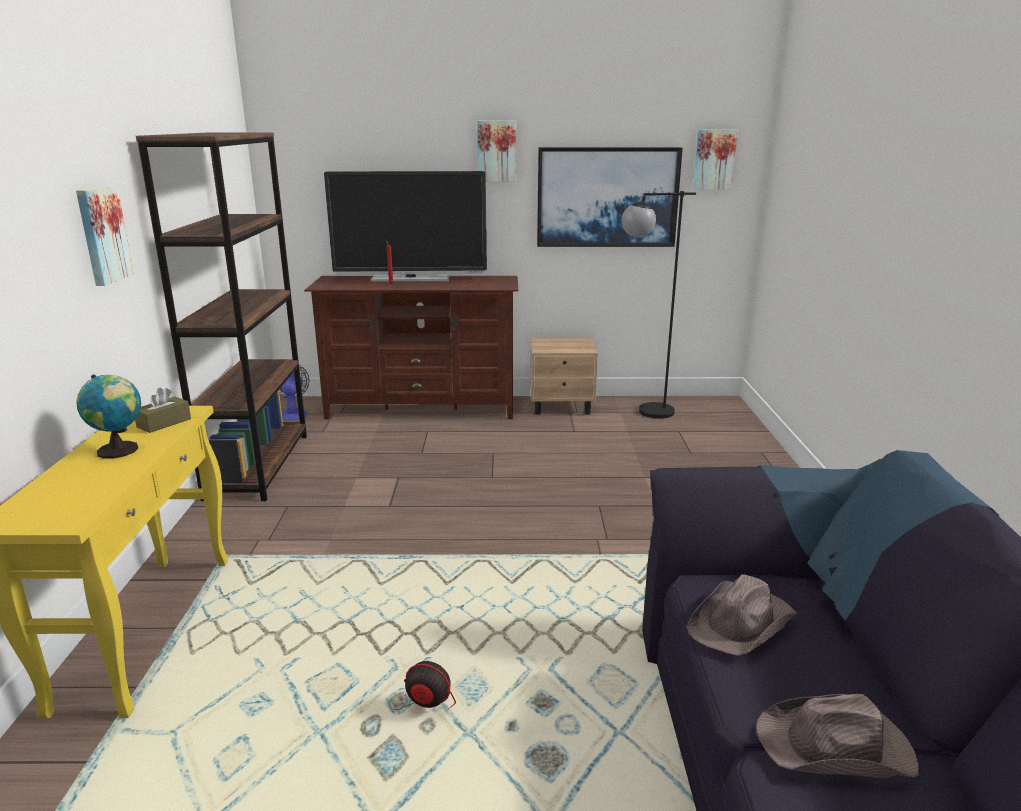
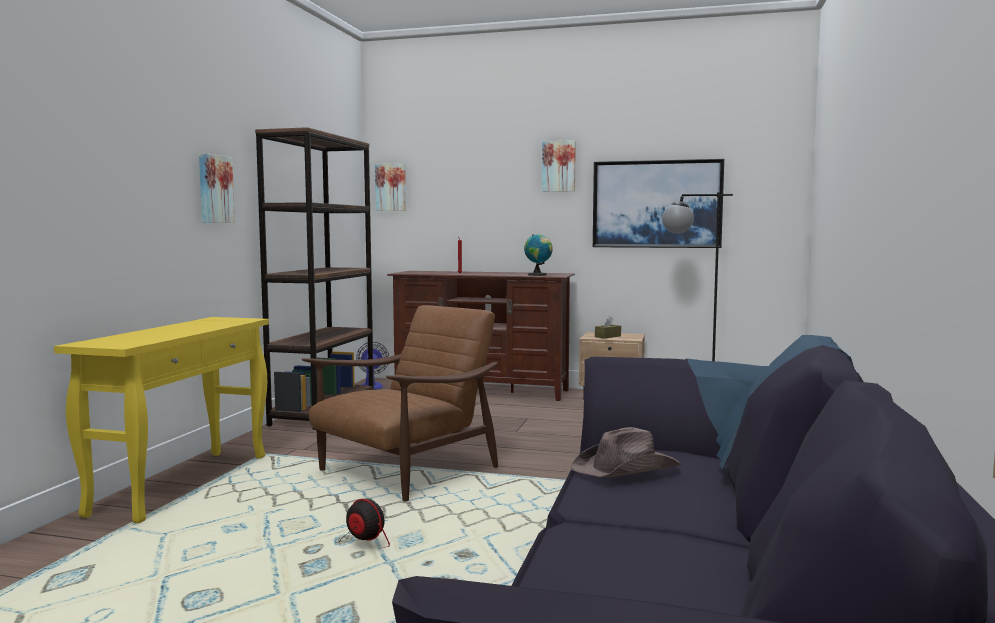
camera: 15 degrees right, 15 degrees down
(120, 450) = (185, 328): globe -> globe (538, 275)
(164, 423) = (226, 322): brown tissue box -> brown tissue box (607, 336)
(407, 563) = (406, 471): none -> brown armchair
(411, 278) = (480, 272): television -> none
(714, 159) = (757, 169): picture -> picture (391, 187)
(836, 747) = (644, 527): brown hat -> none

